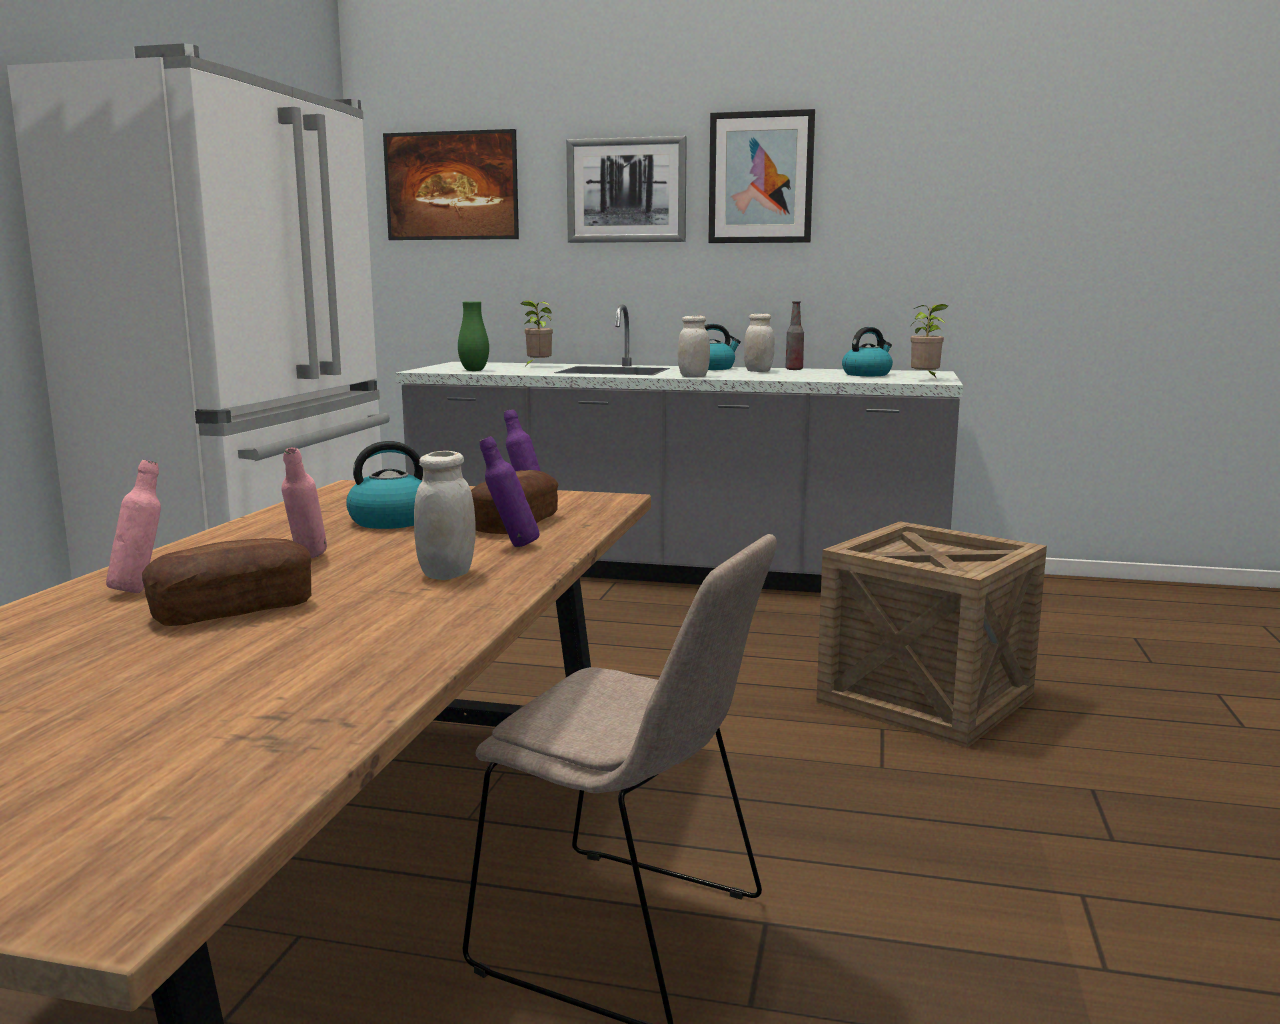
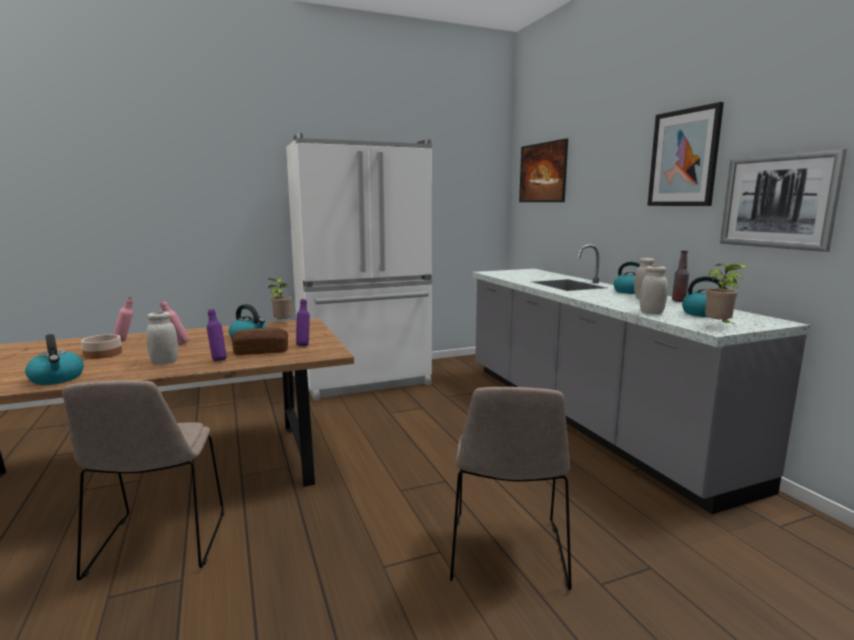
camera: 55 degrees right, 0 degrees up
(233, 610) = (103, 353): bread -> bowl
(394, 647) = (57, 379): none -> kettle
(474, 370) = (505, 275): green vase -> none
(537, 366) = (548, 276): potted plant -> potted plant (282, 324)
(626, 190) = (612, 171): picture -> picture (777, 201)
(693, 376) = (577, 295): white jar -> white jar (651, 313)
(925, 699) = (507, 555): crate -> beige chair

